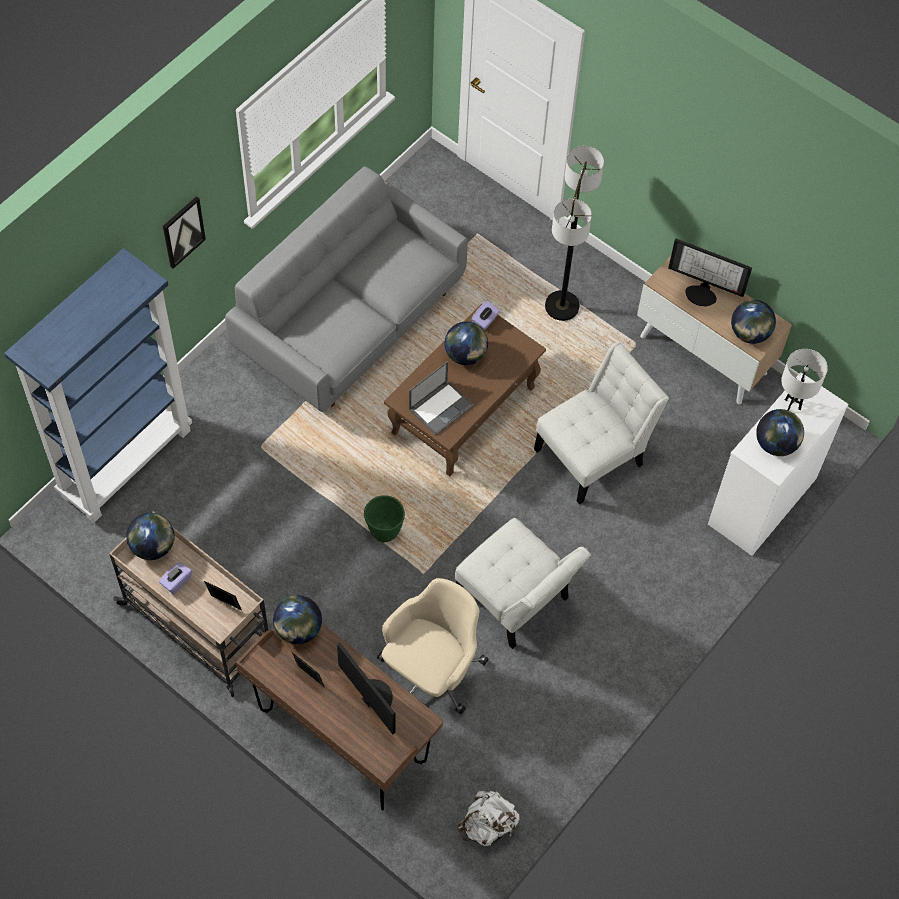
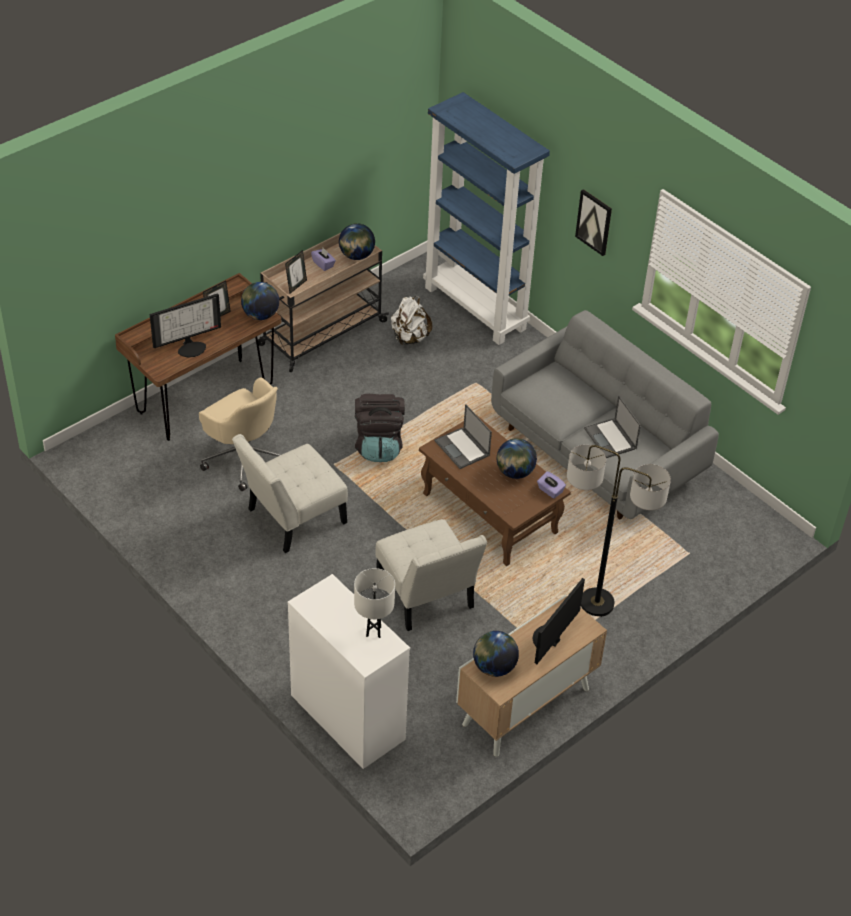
camera: 100 degrees right, 15 degrees down
(384, 532) = (379, 446): green planter -> black backpack
(392, 275) = (610, 439): none -> laptop
(487, 825) = (103, 470): white backpack -> white backpack (409, 338)
(776, 444) = (333, 609): globe -> none

